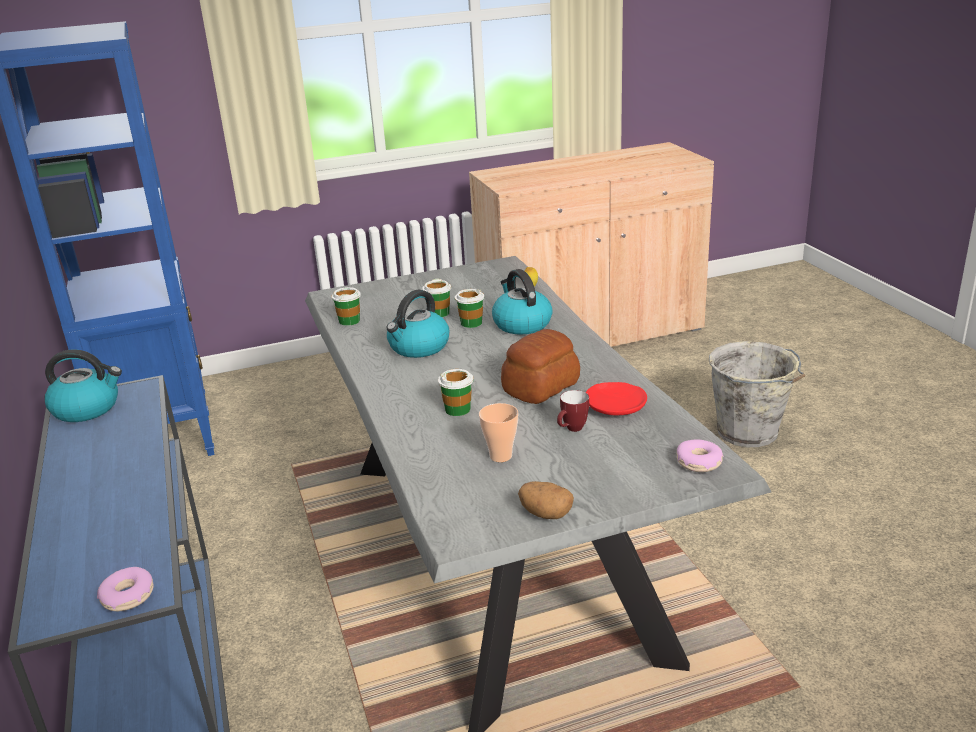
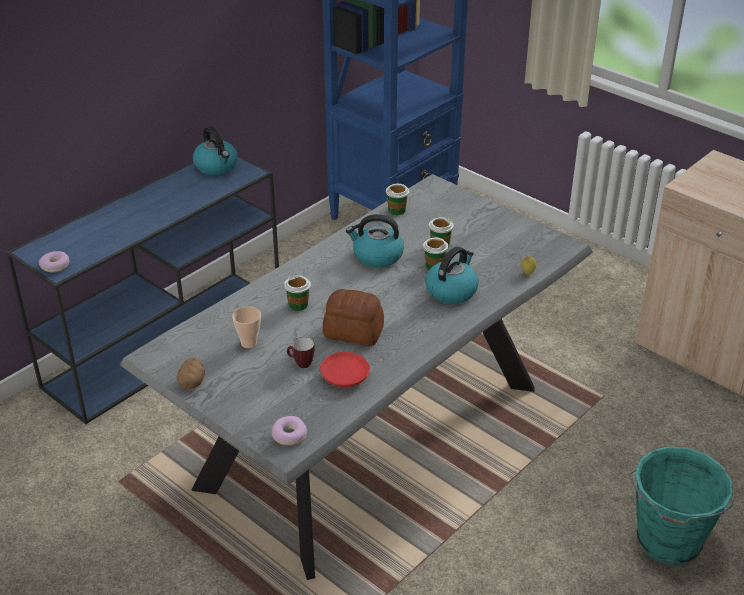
camera: 60 degrees right, 10 degrees up
(749, 433) = (668, 543): grey bucket -> turquoise bucket

